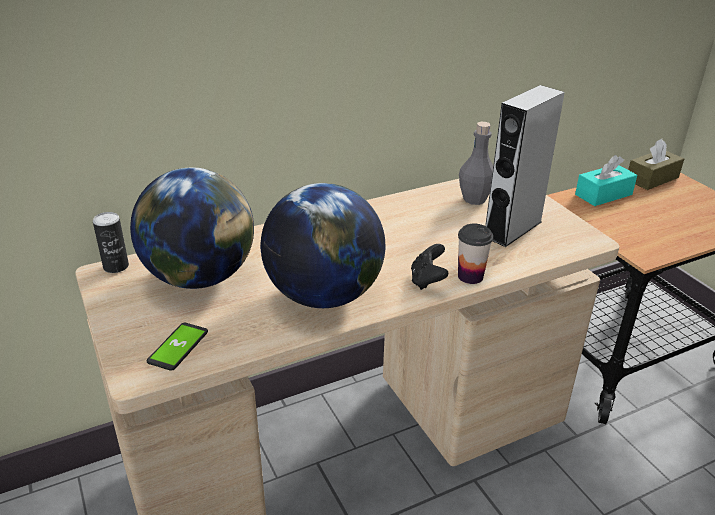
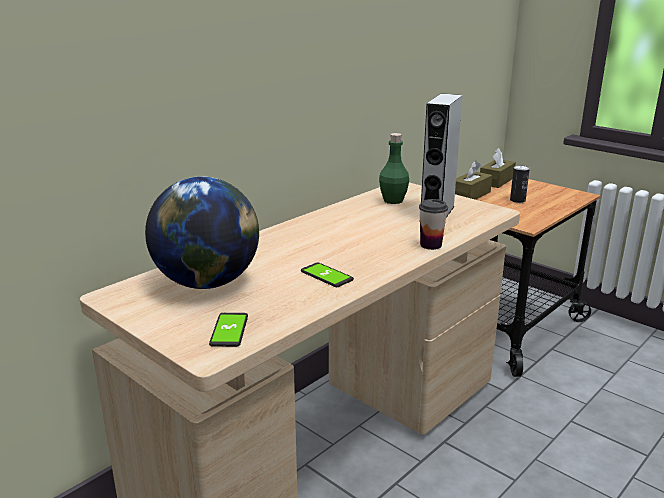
camera: 20 degrees left, 10 degrees down
(116, 266) = (119, 289): can -> can (517, 200)
(324, 296) = (326, 276): globe -> phone
(427, 280) = (401, 253): black game controller -> none
(474, 199) = (393, 200): grey bottle -> green bottle
(603, 194) = (470, 195): turquoise tissue box -> brown tissue box

